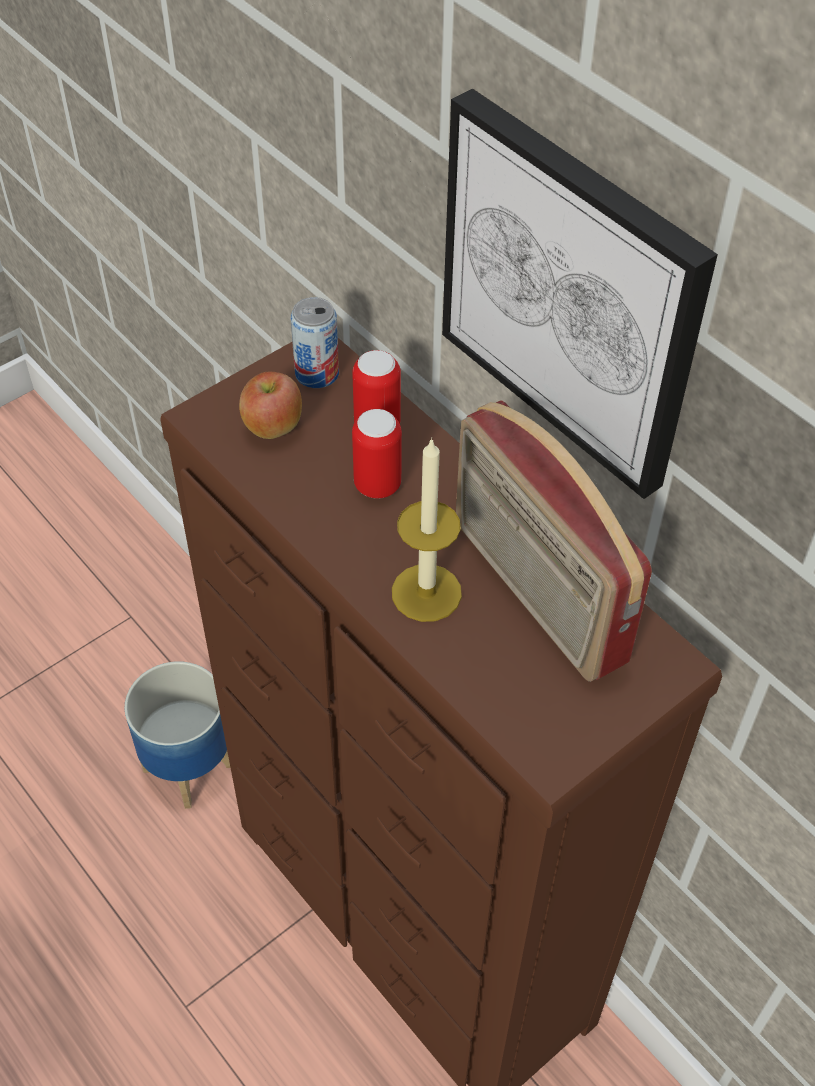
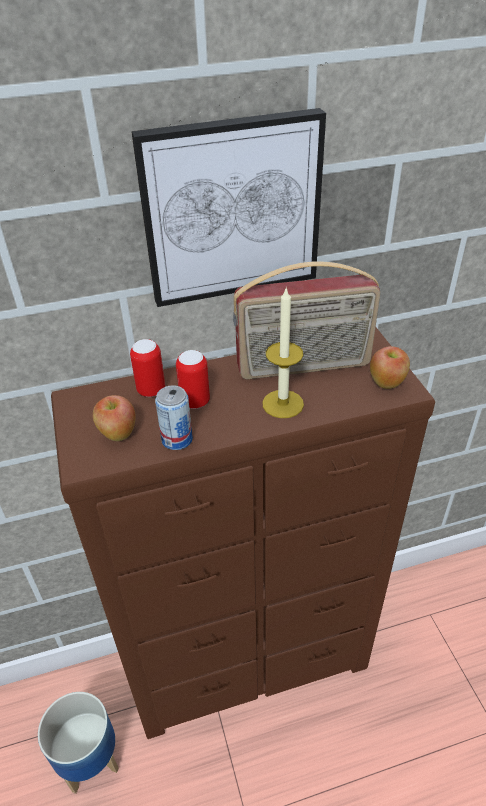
camera: 65 degrees left, 10 degrees down
(317, 373) = (90, 403): can -> can (177, 439)
(556, 724) = (387, 383): none -> apple

